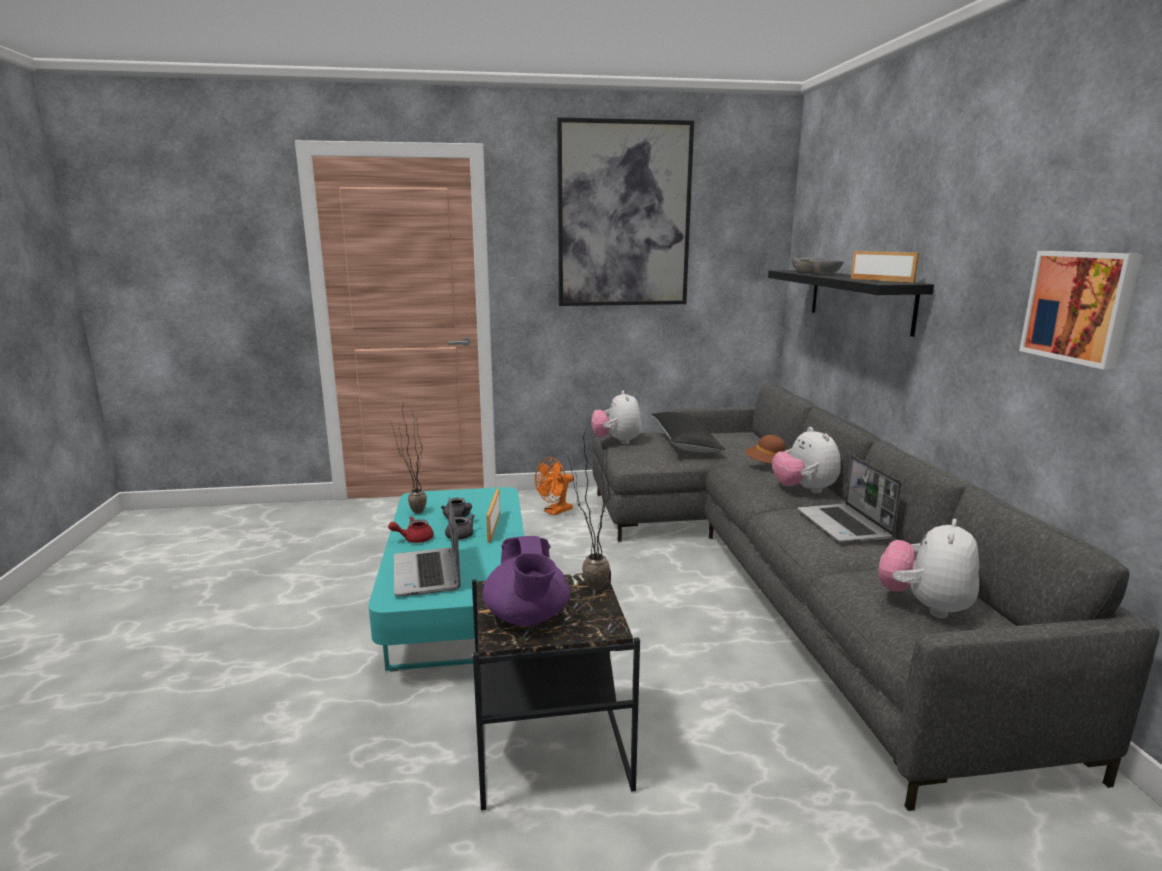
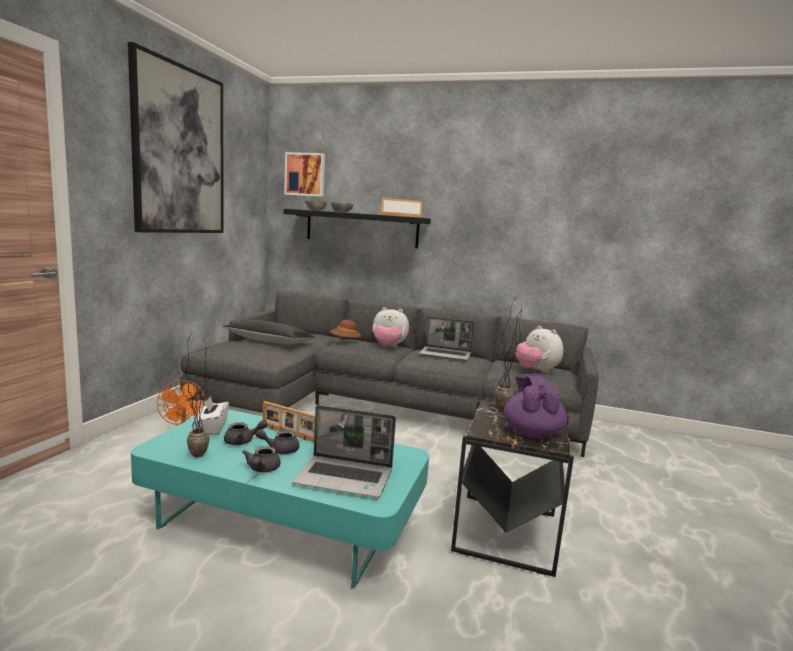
camera: 65 degrees left, 5 degrees down
(414, 539) = (262, 469): red teapot -> grey teapot
(471, 499) = (211, 428): none -> white tissue box
(527, 618) = (532, 433): purple teapot -> purple teapot turned 105 degrees counterclockwise
(617, 441) = (224, 352): plush toy -> none
(1080, 306) = (529, 227): picture -> picture (305, 174)

